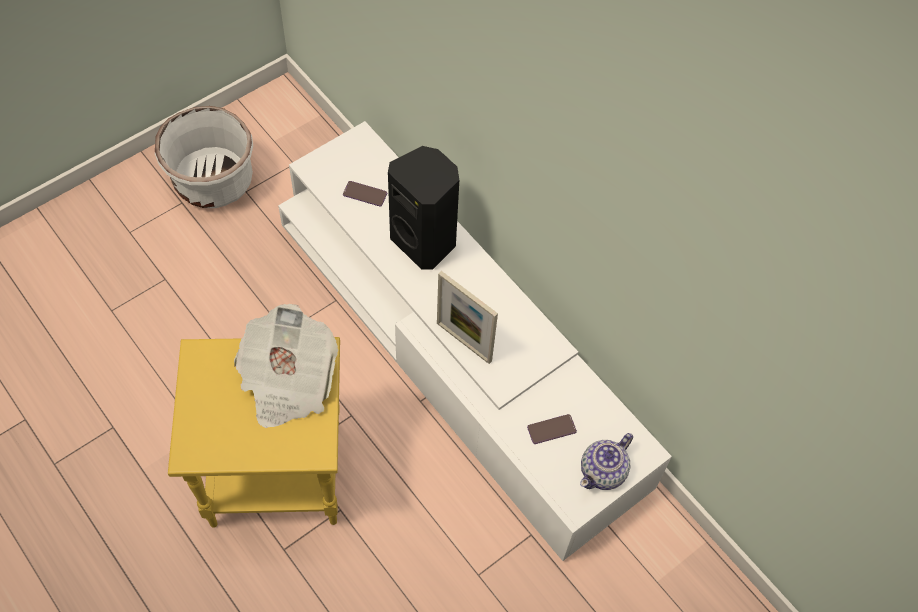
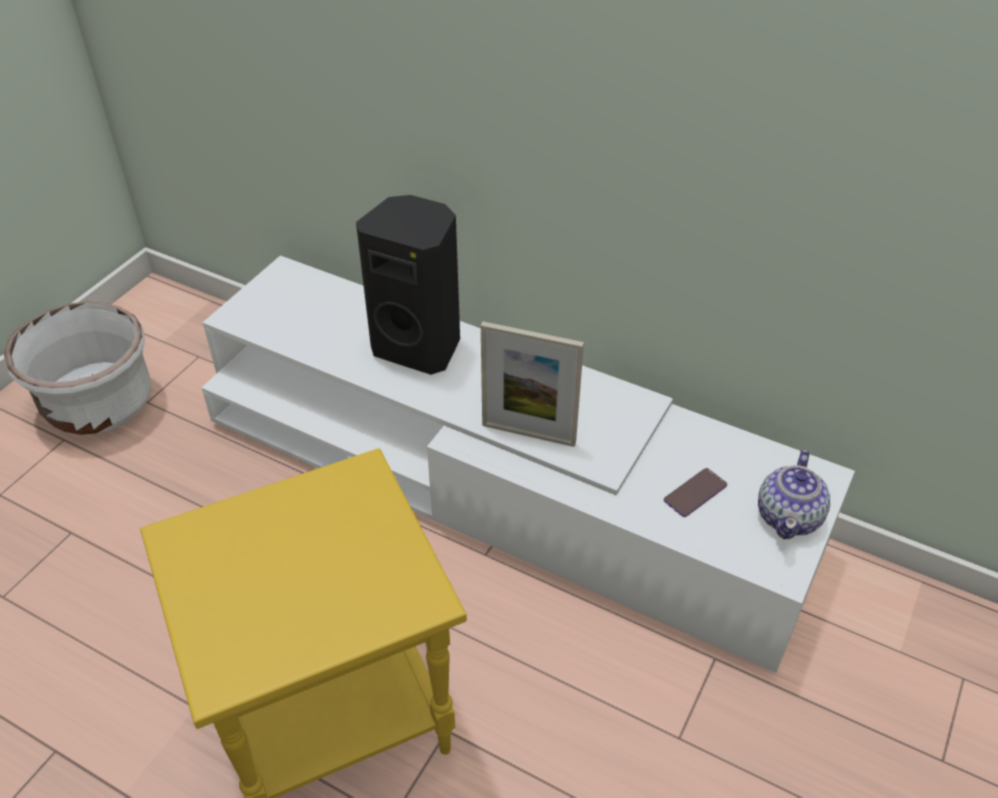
camera: 20 degrees left, 15 degrees down
(287, 381) = (331, 524): newspaper -> none
(365, 194) = (317, 323): phone -> none

